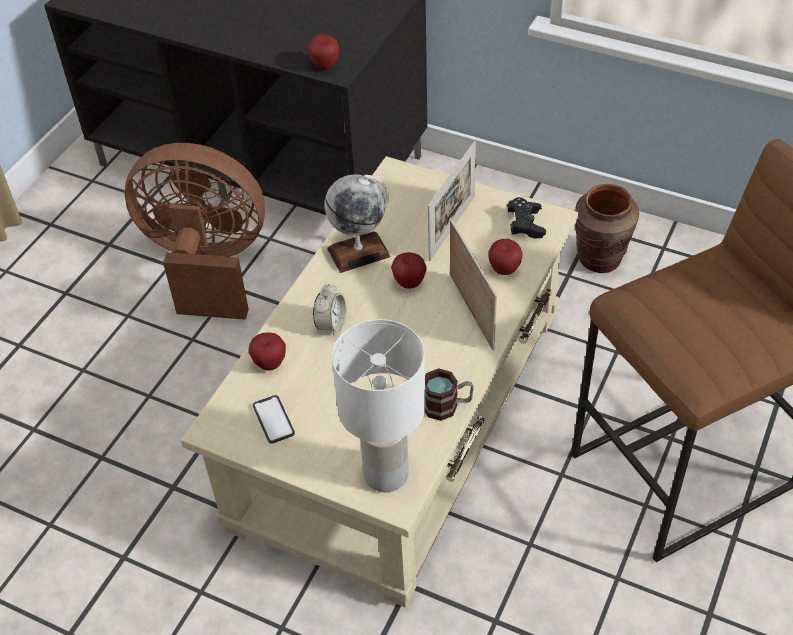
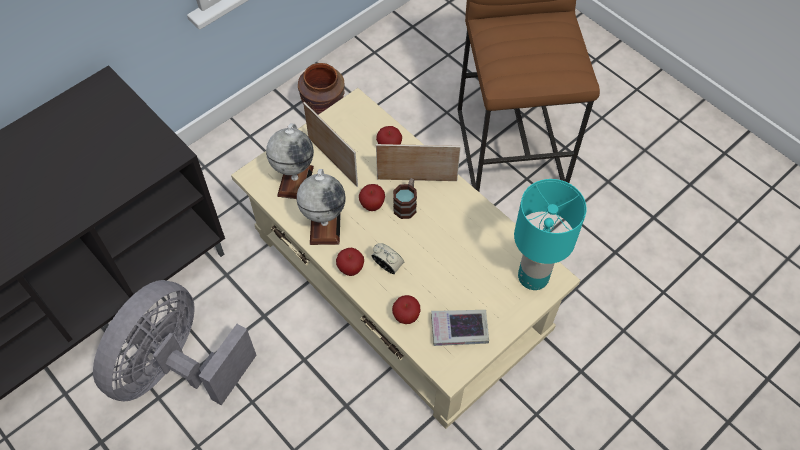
camera: 70 degrees left, 10 degrees up
(206, 266) = (177, 368): brown fan -> grey fan
(273, 420) = (459, 330): phone -> book
(325, 65) = (158, 160): apple -> apple (351, 269)
(387, 474) = (533, 276): white table lamp -> turquoise table lamp
(406, 207) = (295, 181): none -> globe
(447, 406) = (492, 223): mug -> mug (406, 204)
(525, 224) = (354, 119): black game controller -> none

